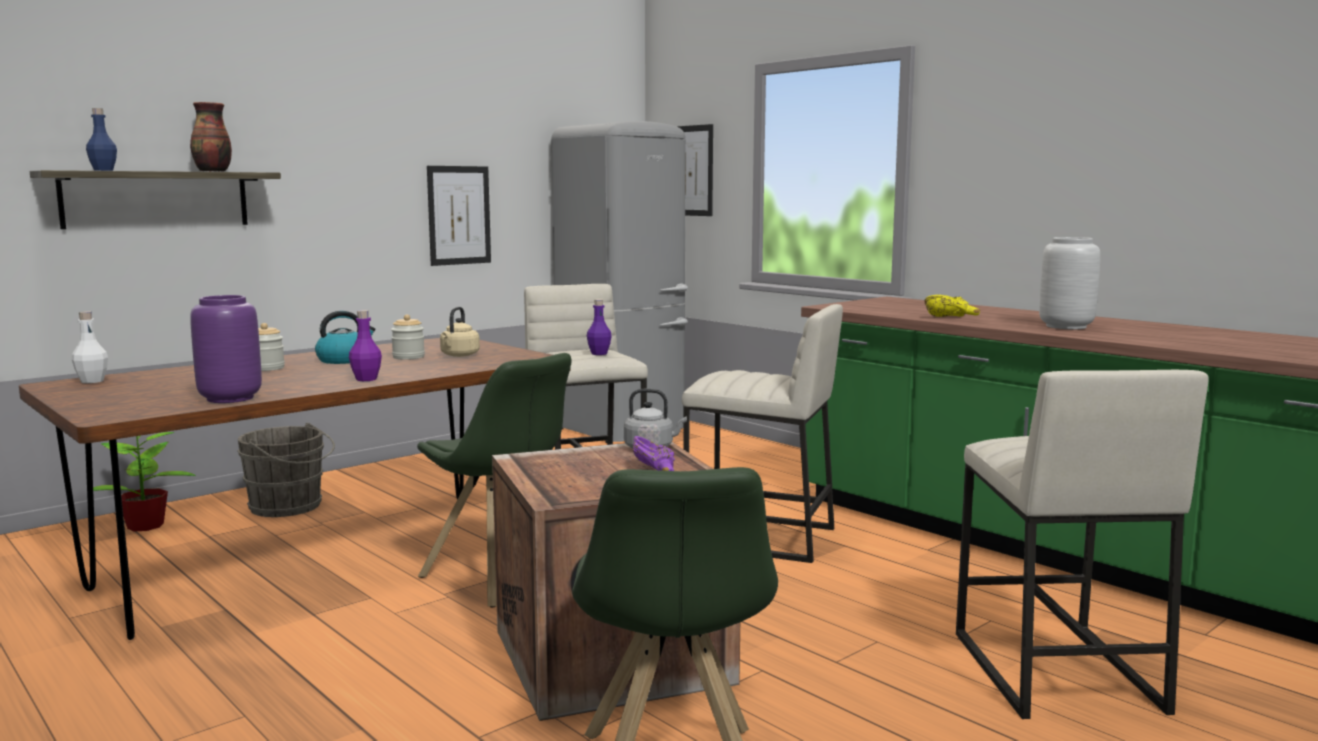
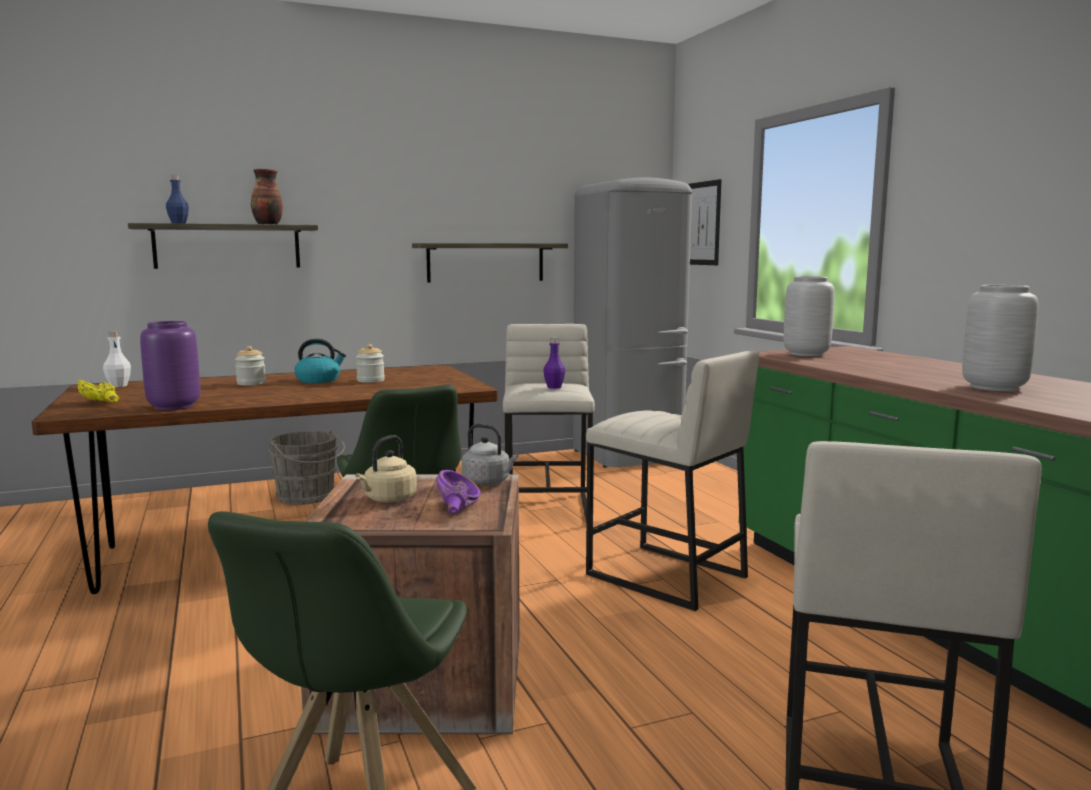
camera: 20 degrees right, 0 degrees up
(145, 526) = (199, 501): potted plant -> none
(366, 379) = (301, 397): purple bottle -> none
(459, 215) = (486, 262): picture -> shelf
(459, 355) = (412, 381): beige kettle -> beige kettle (388, 499)
(866, 306) = (806, 354): none -> grey vase
(951, 318) = (873, 370): yellow bowl -> yellow bowl (103, 402)

